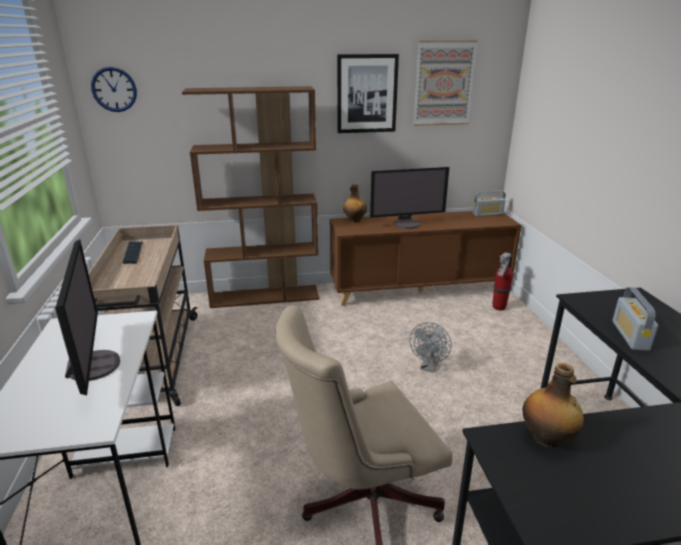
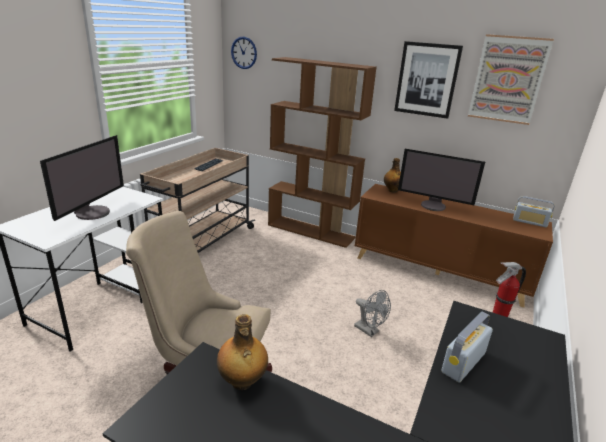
camera: 35 degrees right, 0 degrees up
(429, 367) = (369, 331): grey fan -> grey fan turned 105 degrees counterclockwise

